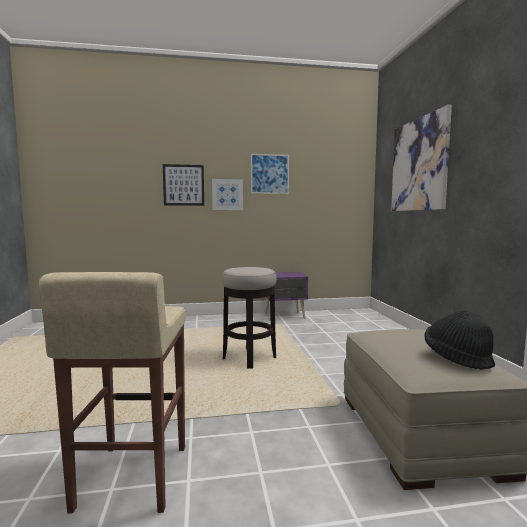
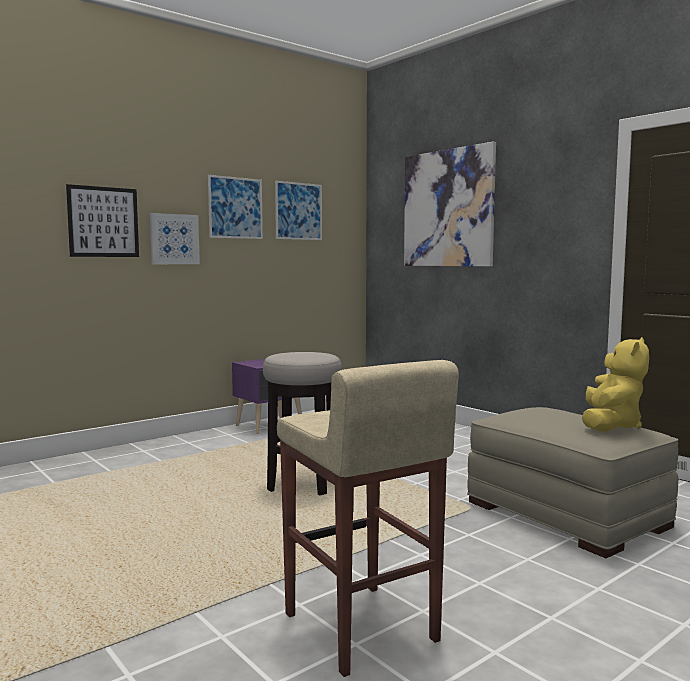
camera: 30 degrees left, 0 degrees up
(317, 174) = (298, 211): none -> picture
(457, 358) = (610, 426): black hat -> yellow plush toy

